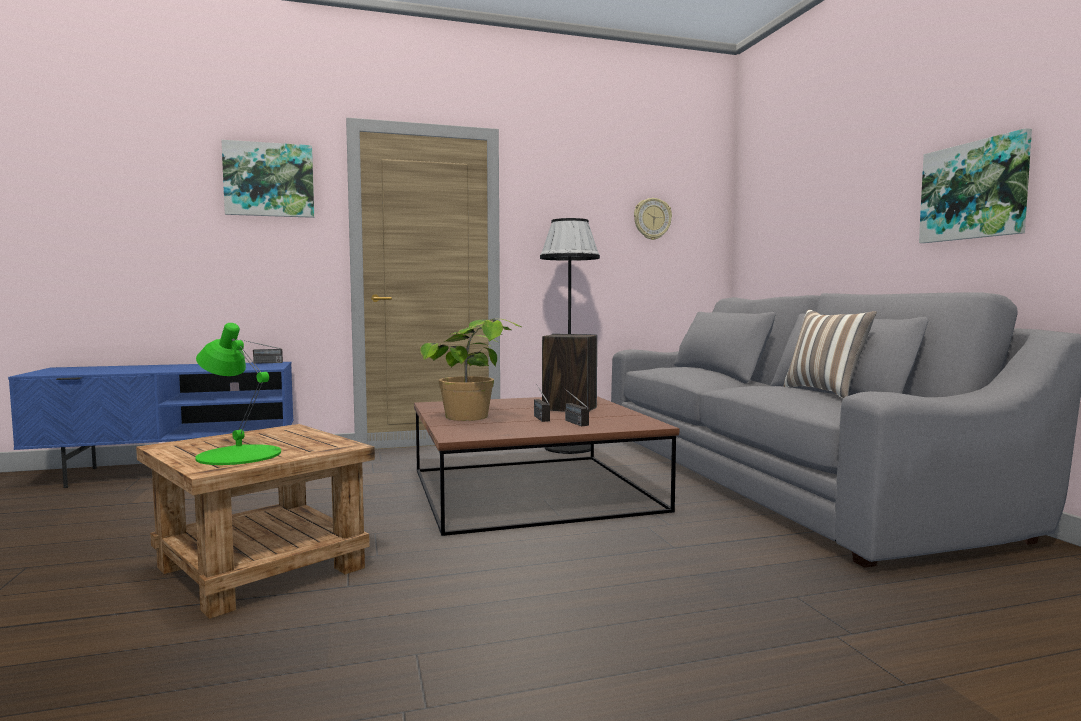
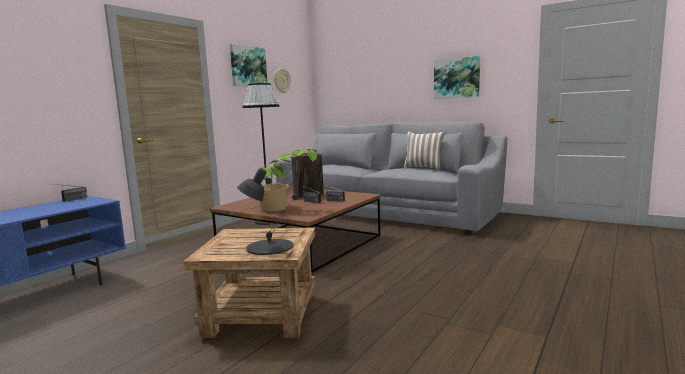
camera: 40 degrees left, 5 degrees up
(239, 455) = (269, 247): green table lamp -> black table lamp
(269, 180) = (51, 50): picture -> picture (248, 66)

